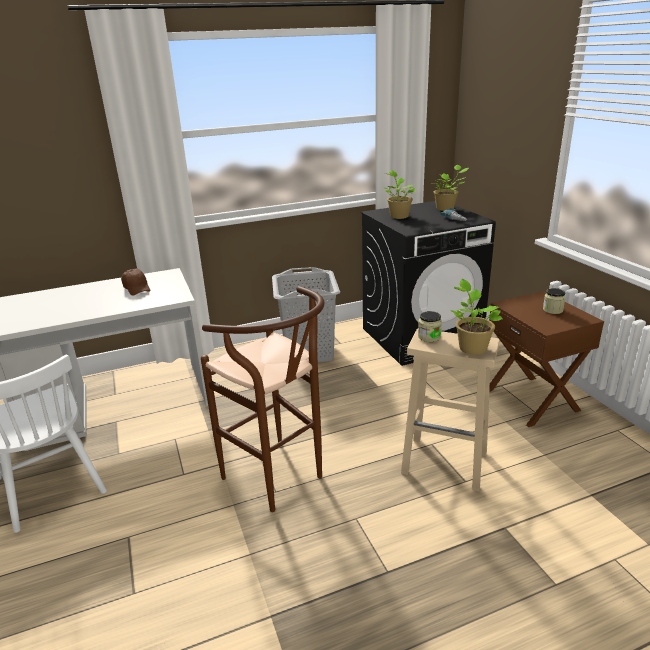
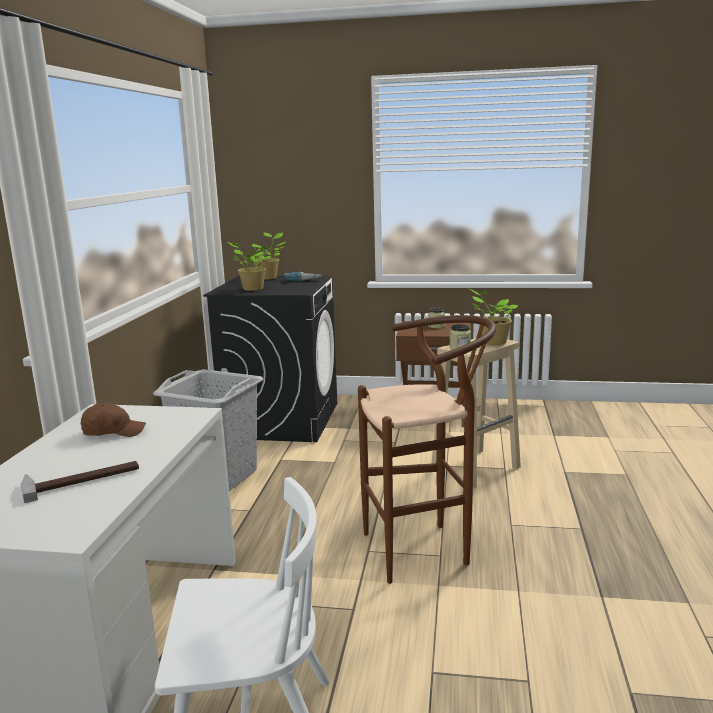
camera: 60 degrees left, 10 degrees down
(69, 306) = (82, 479): none -> hammer

